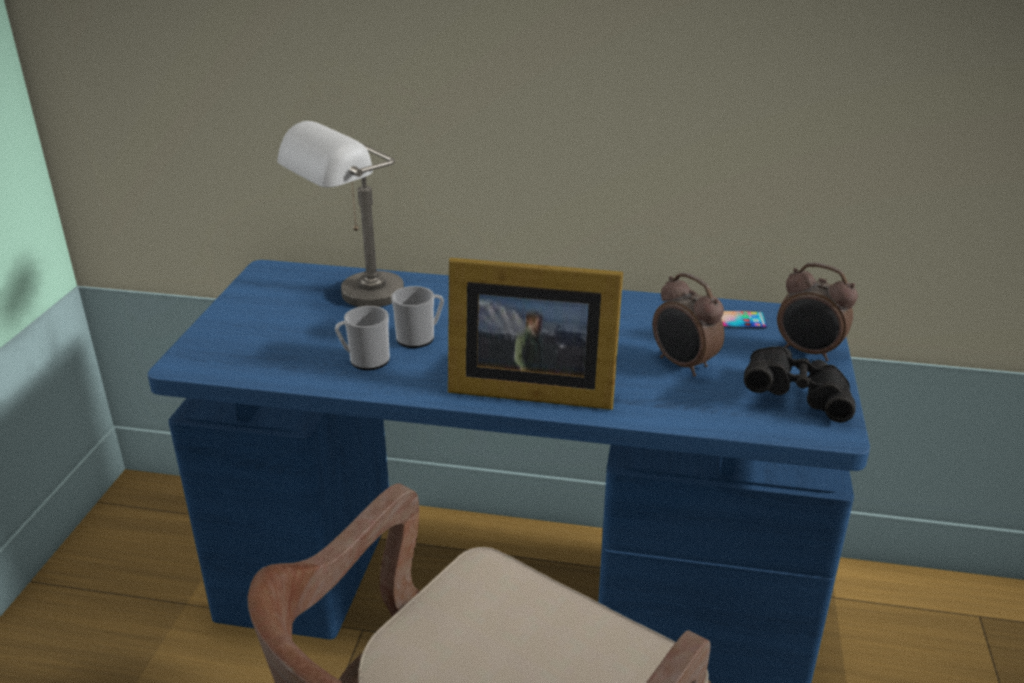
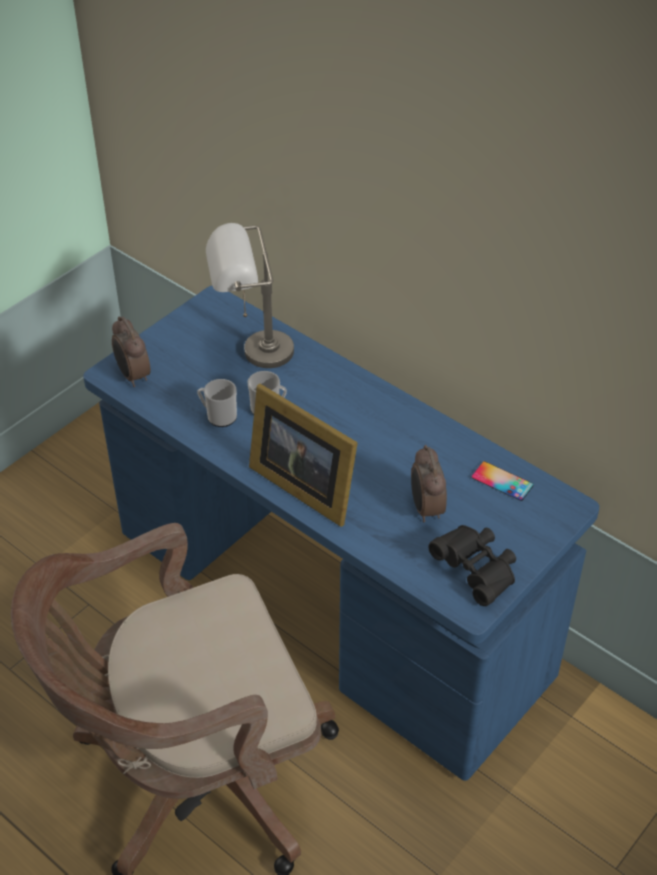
camera: 30 degrees right, 15 degrees up
(808, 352) = (529, 536): alarm clock -> alarm clock (133, 376)

